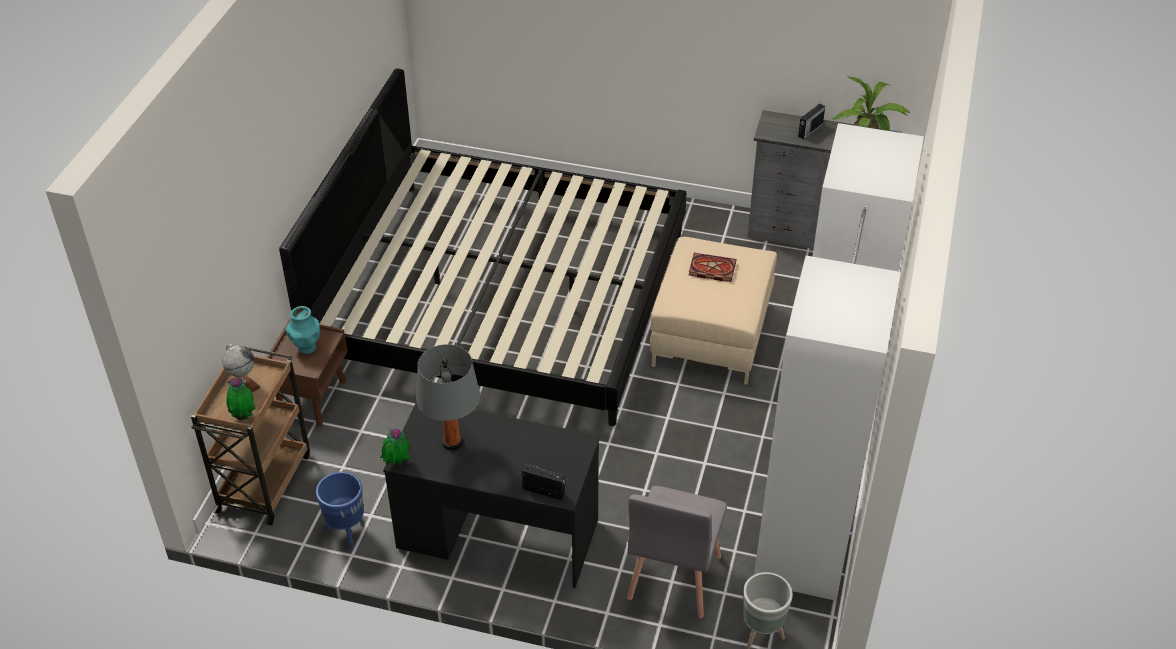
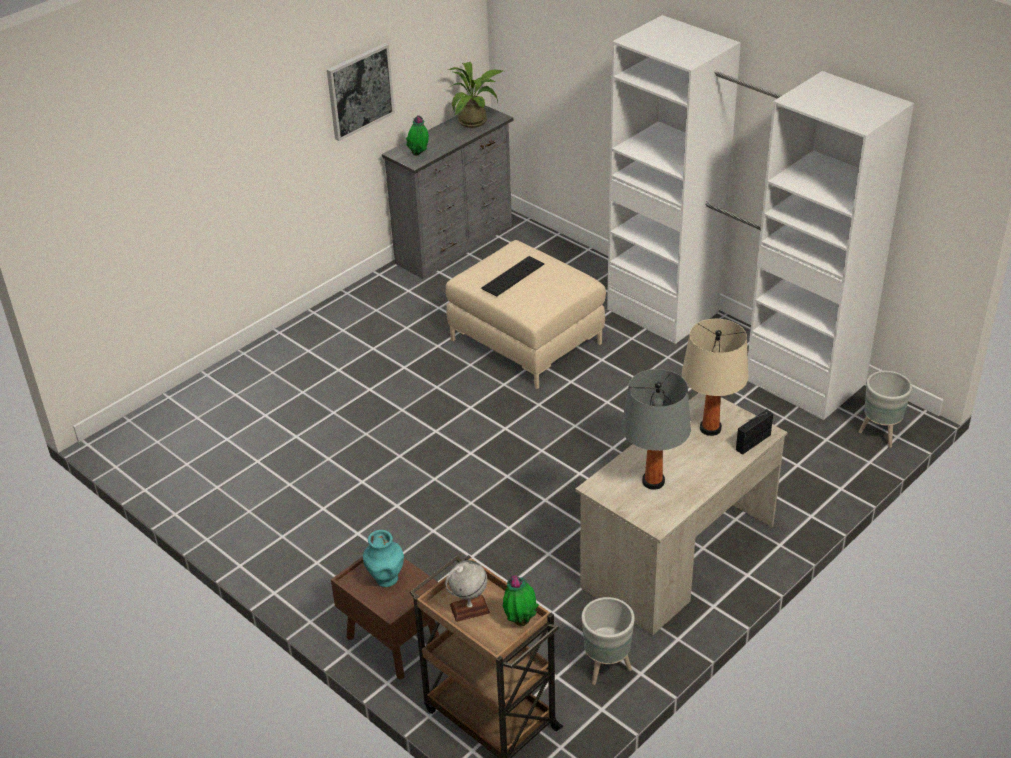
camera: 60 degrees left, 5 degrees down
(346, 532) = (607, 669): blue planter -> grey planter
(397, 464) = (659, 528): potted plant -> potted plant (419, 155)
(497, 534) = (678, 556): black desk -> beige desk
(501, 295) = (361, 452): bed -> none
(544, 457) = (710, 428): none -> beige table lamp
(673, 577) = (793, 462): grey chair -> none
(710, 269) = (513, 276): book -> keyboard
(754, 43) = (359, 91): none -> picture
(809, 130) = (434, 141): radio -> none

